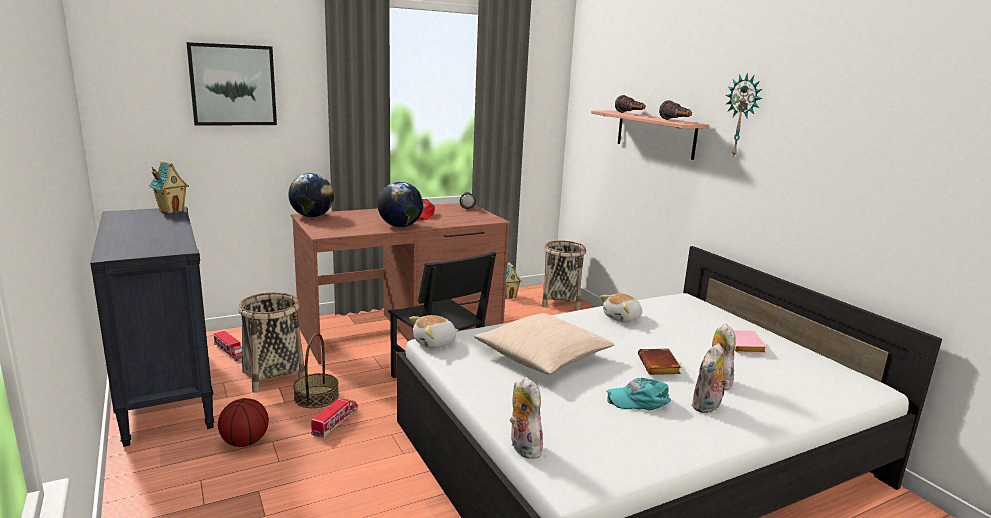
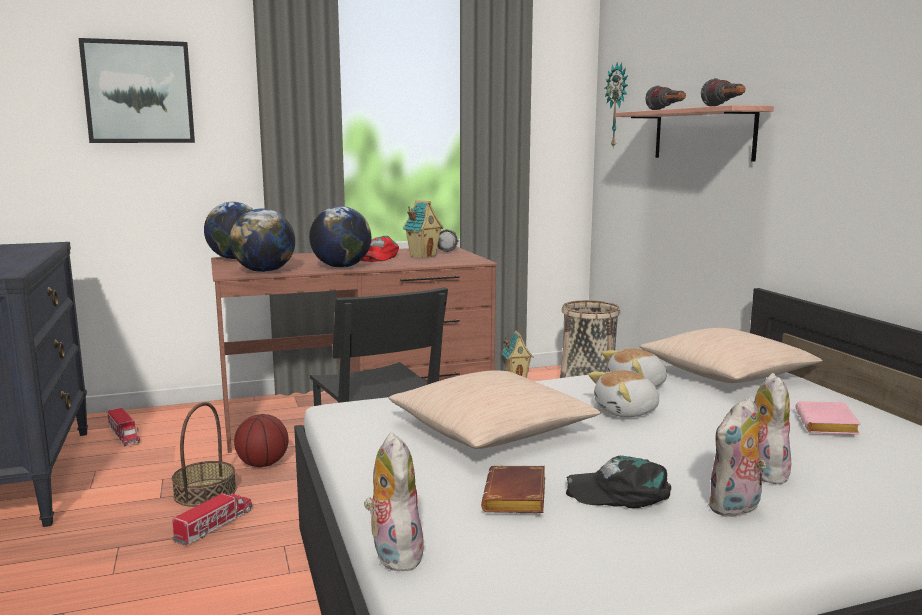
camera: 10 degrees right, 5 degrees down
(171, 210) = (45, 244): toy house -> toy house (423, 256)
(244, 442) = (81, 546): basketball -> basketball (262, 464)
(274, 376) = (163, 465): basket -> none
(346, 231) = (264, 271): none -> globe
(435, 343) = (341, 410): plush toy -> plush toy (627, 412)
(639, 400) = (620, 493): turquoise cap -> black cap
(660, 366) = (673, 448): brown book -> brown book (517, 498)
(675, 307) = (727, 374): none -> beige pillow
(742, 115) = (820, 82): wall clock -> wall clock (618, 105)

